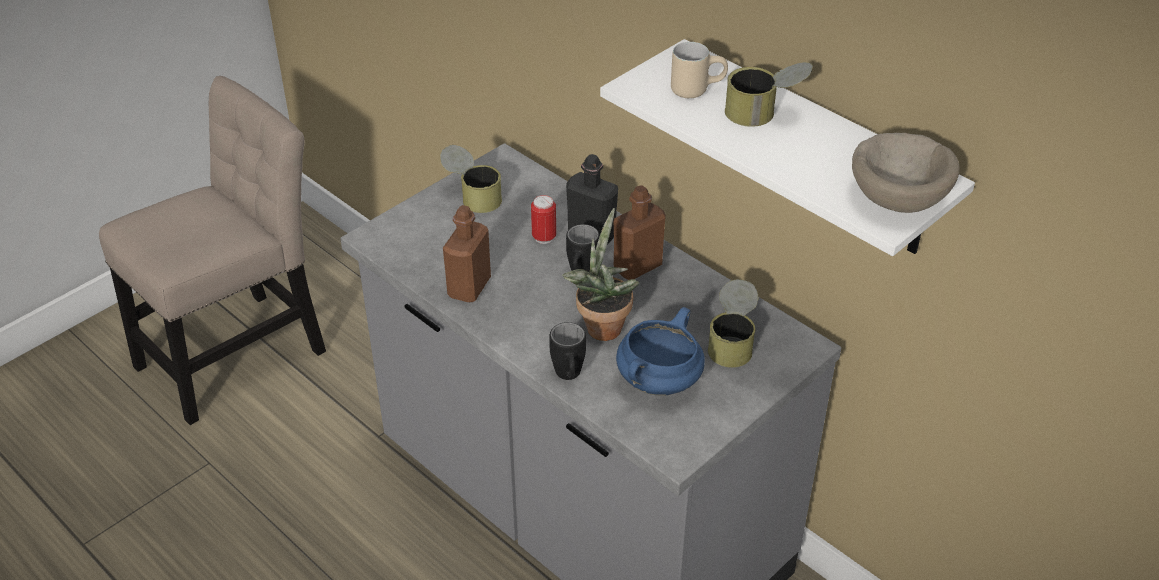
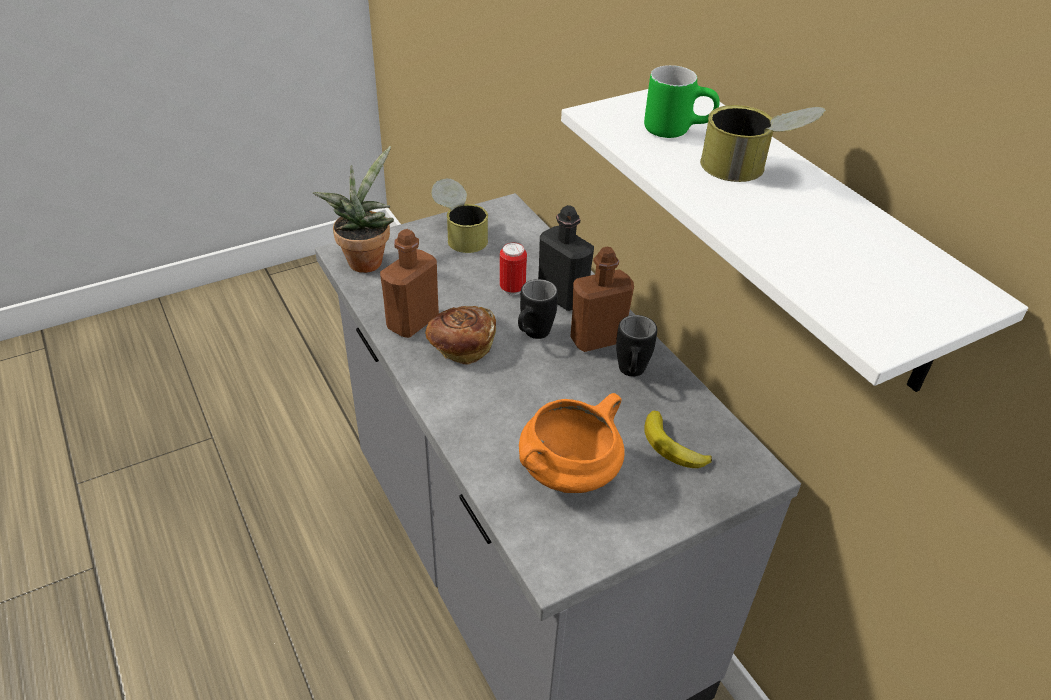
camera: 15 degrees right, 0 degrees up
(238, 352) = (280, 347): beige chair -> none
(523, 299) = (461, 346): none -> bread
(569, 377) = (470, 443): black mug -> black mug (631, 374)
(601, 325) = (532, 393): potted plant -> potted plant (365, 259)
(659, 383) = (568, 474): blue cooking pot -> orange cooking pot
(696, 88) = (677, 129): beige mug -> green mug
(732, 342) = (672, 447): can -> banana
(899, 197) = (907, 305): beige bowl -> none

